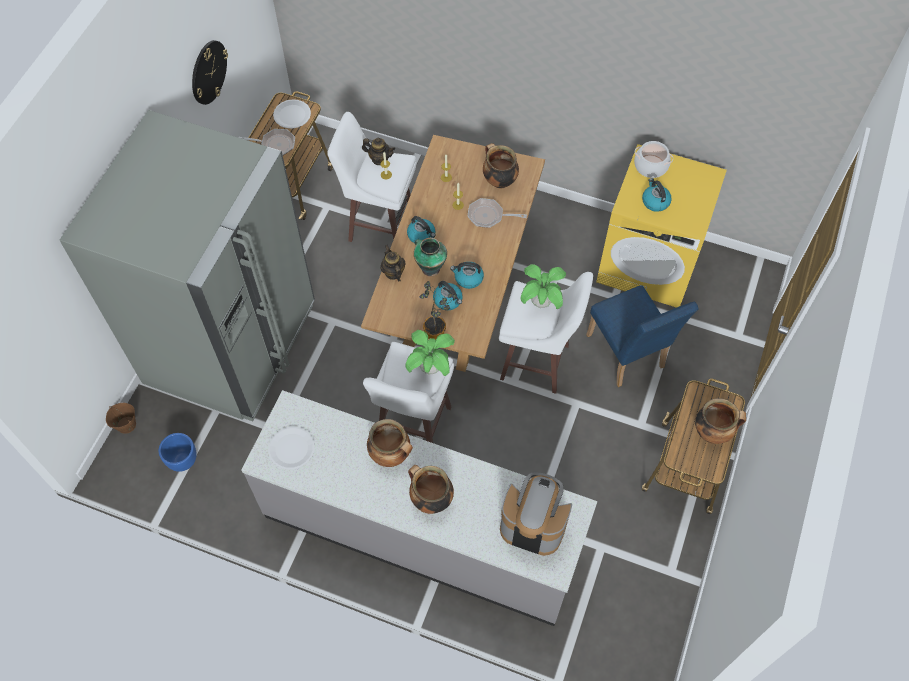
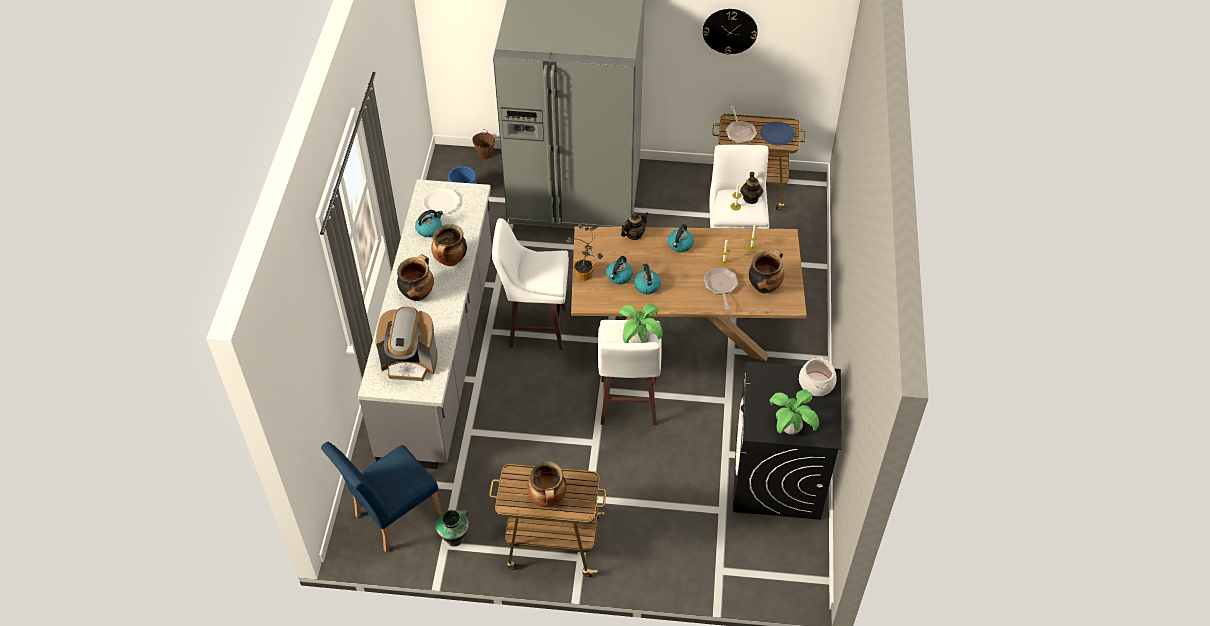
camera: 75 degrees right, 10 degrees down
(292, 115) = (777, 134): white plate -> blue plate
(430, 268) = (648, 257): vase -> vase (455, 537)
(430, 368) = (547, 278): potted plant -> potted plant (790, 429)
(533, 525) = (410, 362): coffee machine -> coffee machine turned 90 degrees clockwise
(627, 356) = (660, 475): blue chair -> blue chair (392, 518)
(649, 263) = (777, 477): yellow washing machine -> black washing machine
(655, 201) = (773, 393): kettle -> kettle (429, 229)

